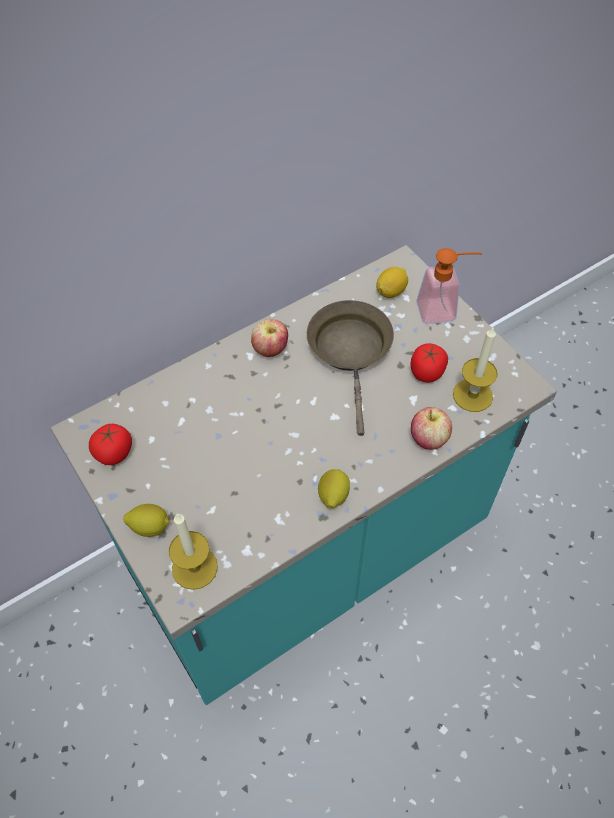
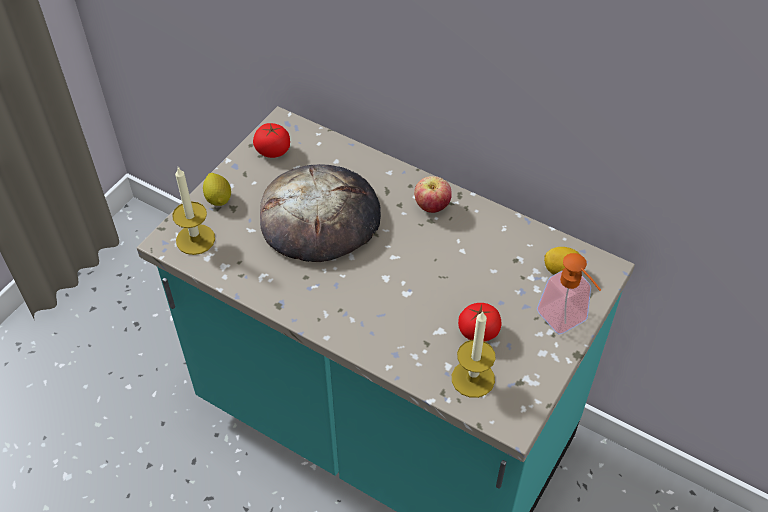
camera: 65 degrees right, 5 degrees down
(232, 442) = (320, 217): none -> bread
(333, 495) = (303, 305): lemon -> none
(351, 352) = (465, 265): brown frying pan -> none
(428, 439) = (400, 357): apple -> none

